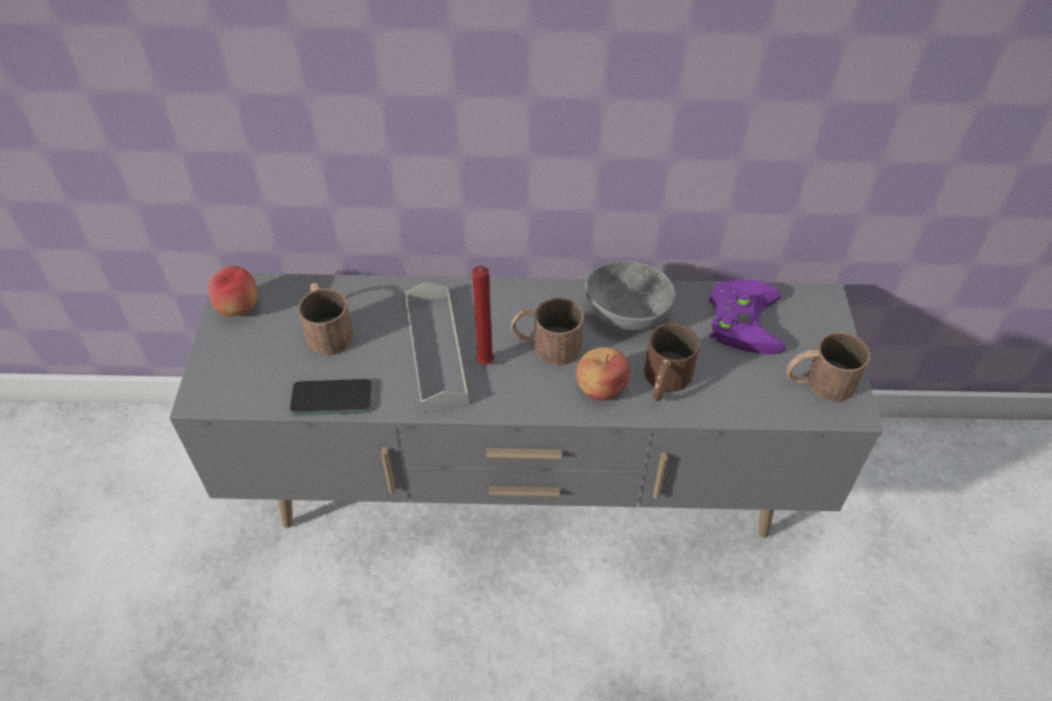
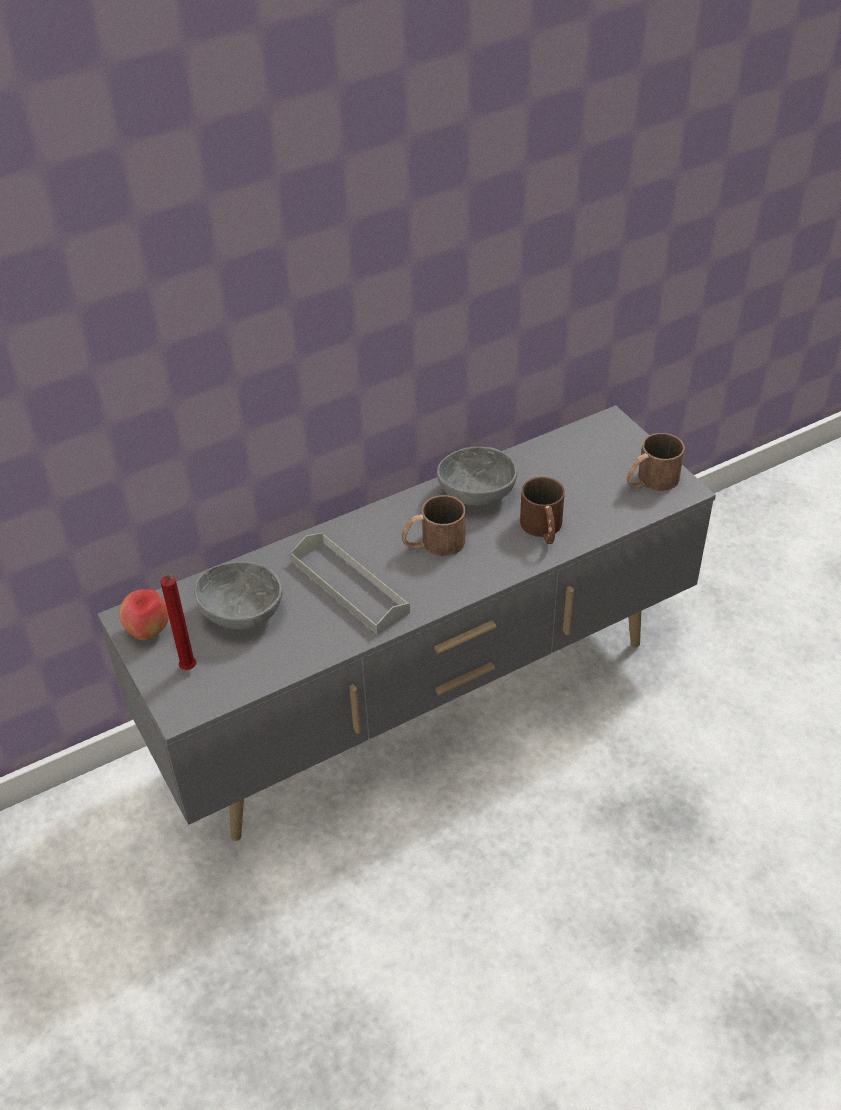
camera: 30 degrees left, 5 degrees down
(327, 328) = (242, 611): brown mug -> grey bowl
(331, 398) = (294, 660): phone -> none
(485, 365) = (398, 579): red candle -> red candle (189, 670)
(601, 387) = (500, 554): apple -> none
(741, 318) = (564, 460): purple game controller -> none

